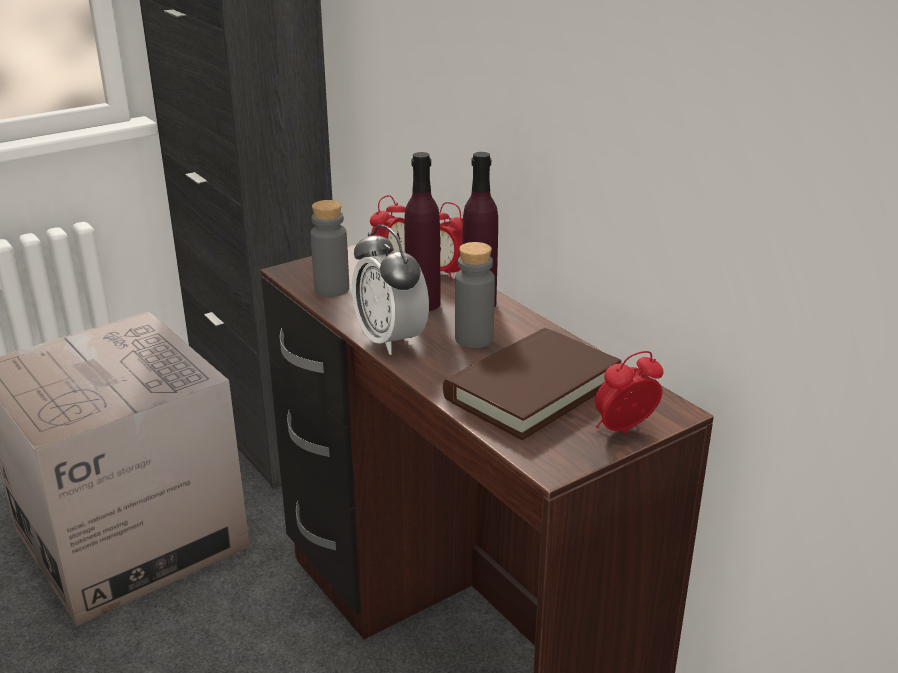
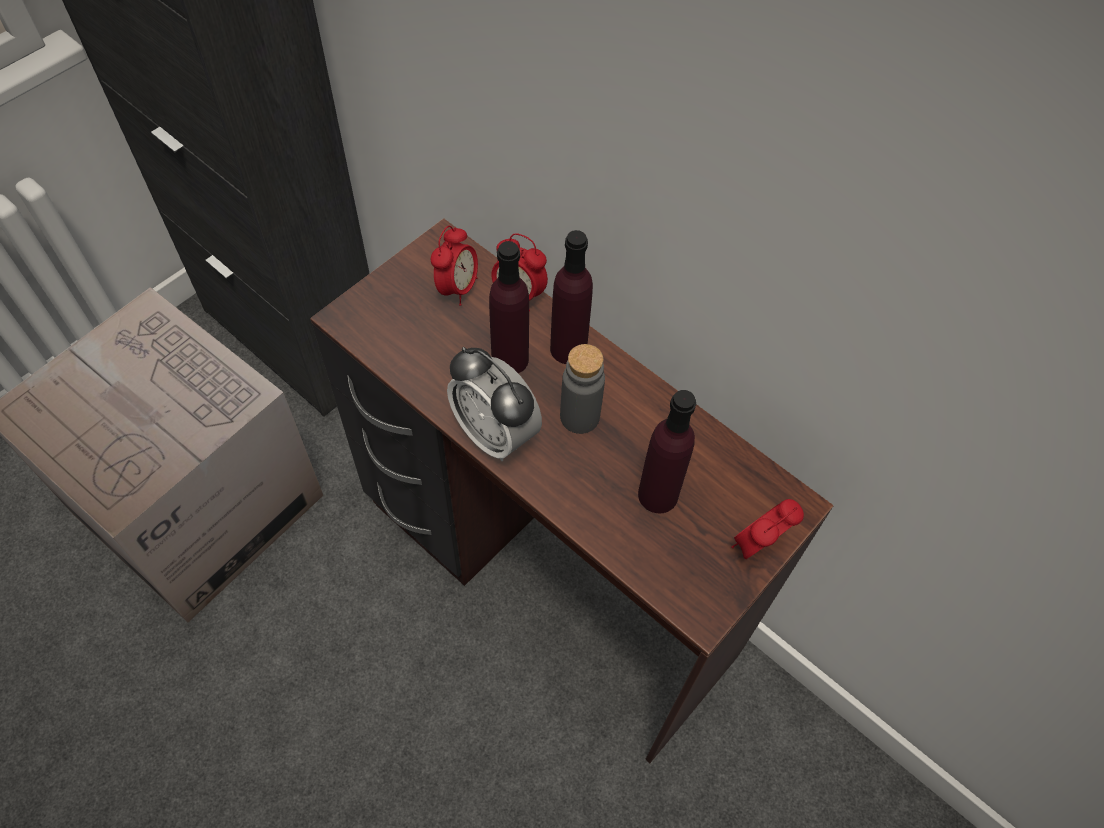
camera: 15 degrees left, 30 degrees up
(332, 289) = (404, 347): grey bottle -> none
(532, 389) = (657, 495): brown book -> purple bottle

